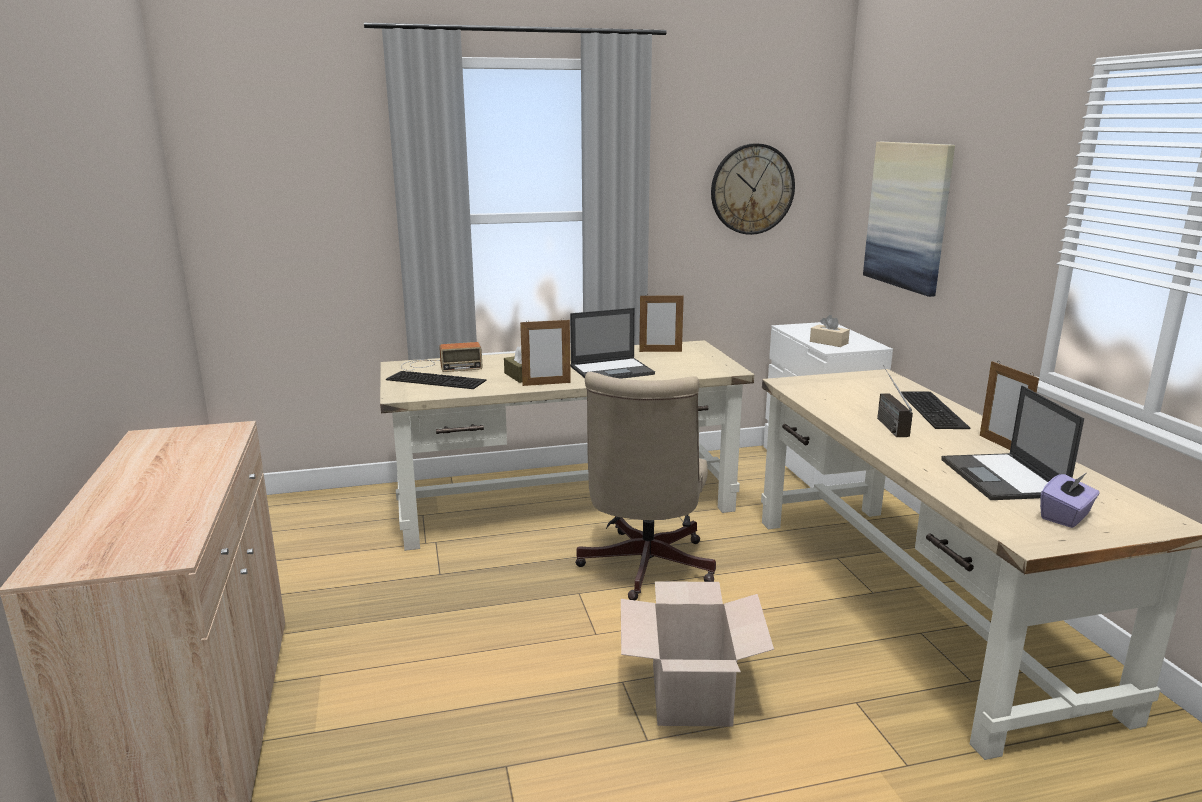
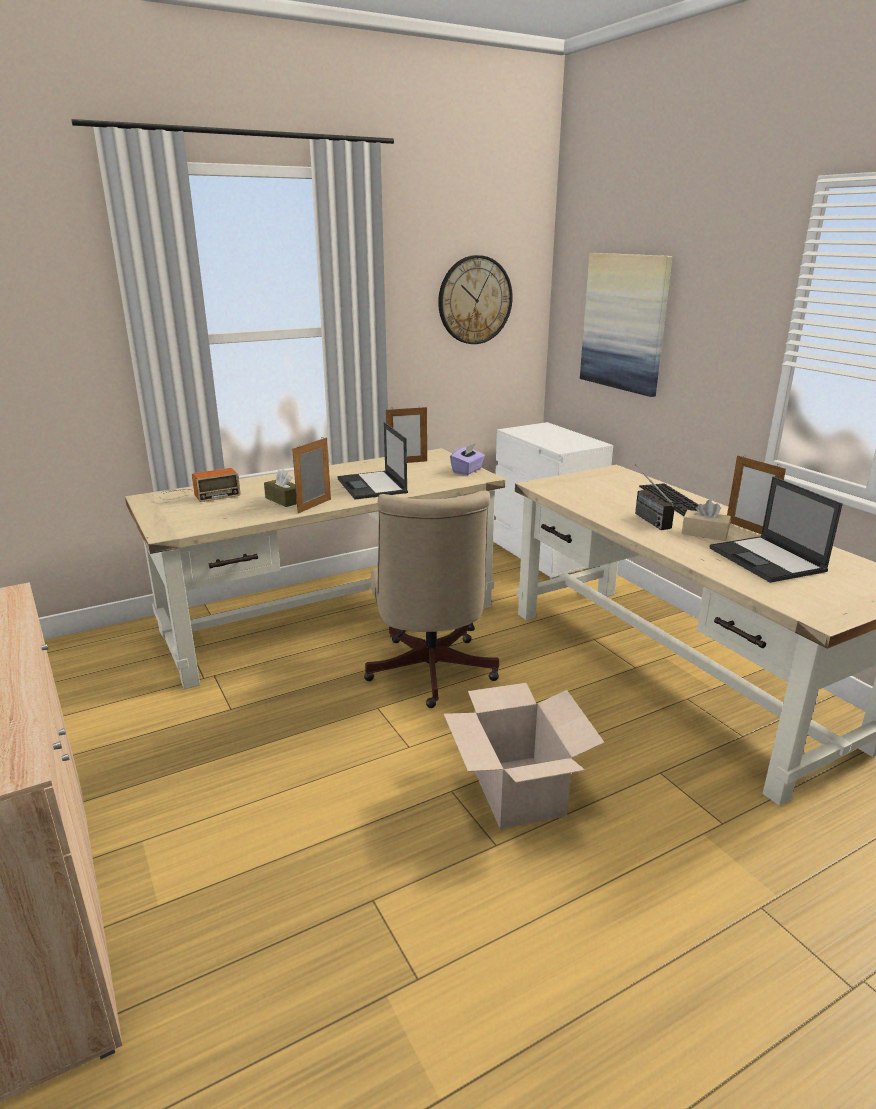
camera: 15 degrees left, 5 degrees up
(437, 380) = (198, 511): keyboard -> none
(546, 384) = (314, 506): picture frame -> picture frame turned 150 degrees clockwise
(613, 370) = (372, 486): laptop -> laptop turned 105 degrees clockwise
(828, 342) = (556, 443): beige tissue box -> beige tissue box (704, 533)
(1066, 516) = (835, 590): purple tissue box -> purple tissue box (467, 470)

